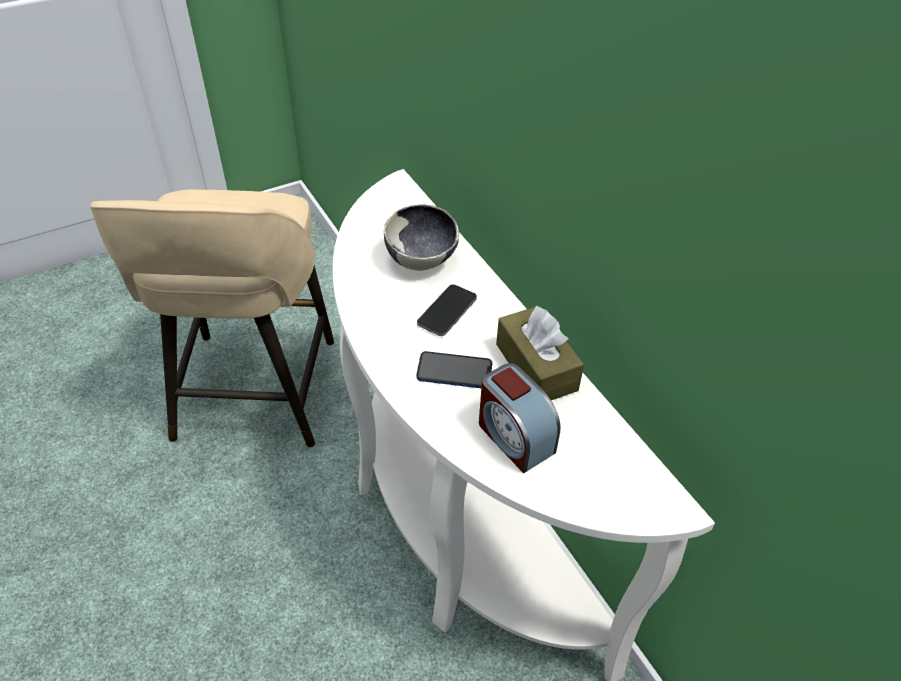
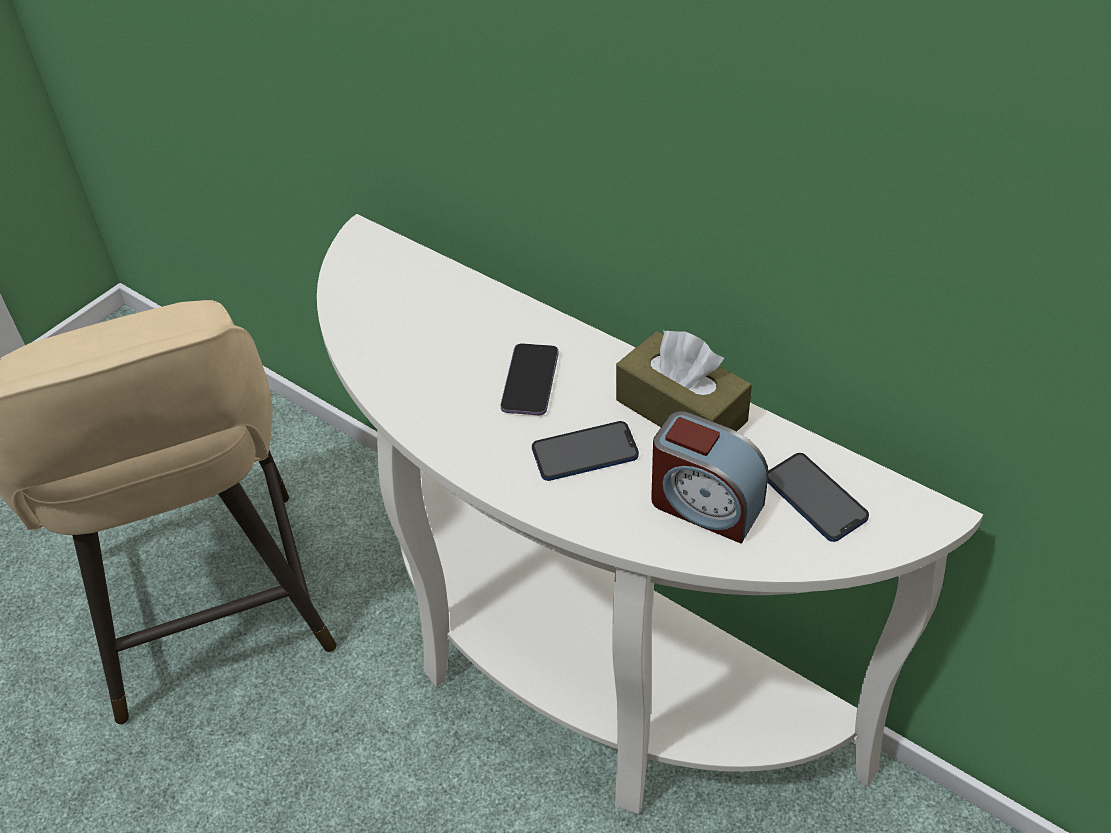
camera: 20 degrees left, 0 degrees up
(421, 259) = (456, 326): bowl -> none
(594, 463) = (815, 499): none -> phone

